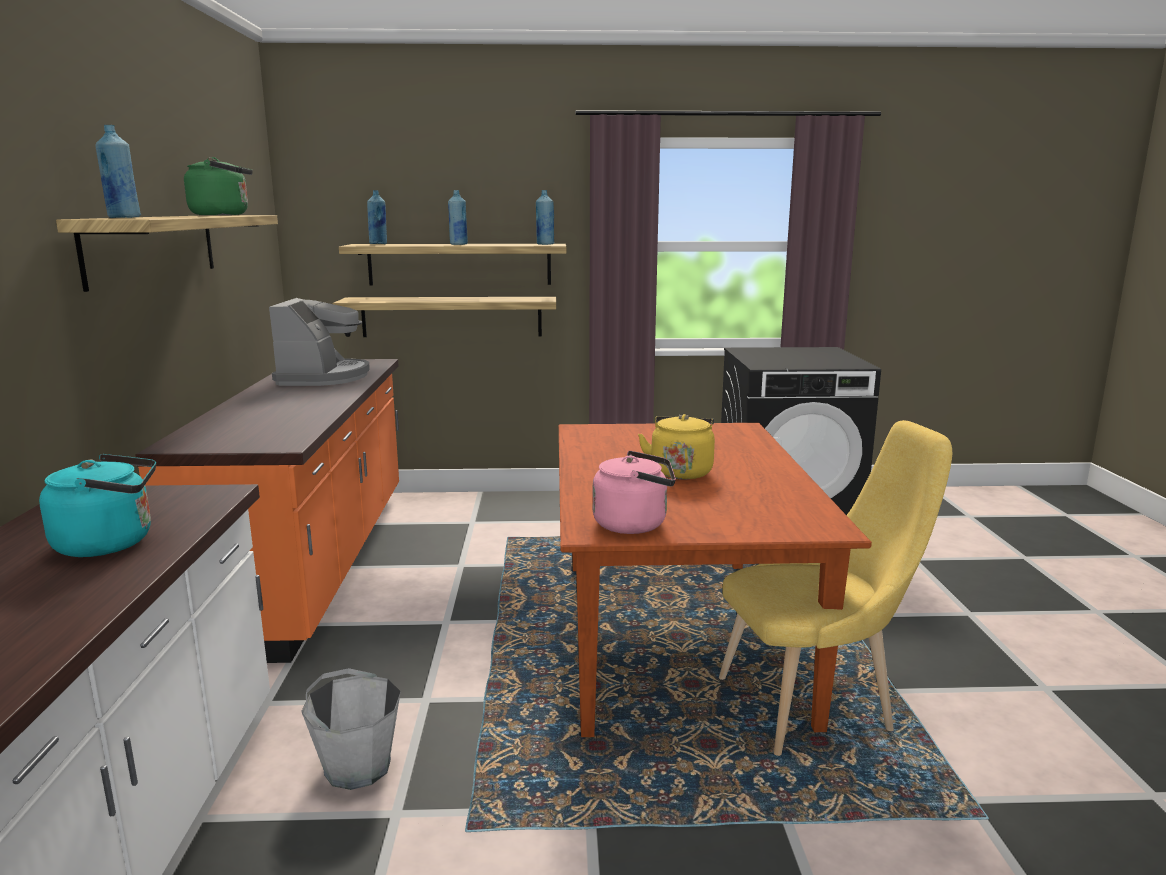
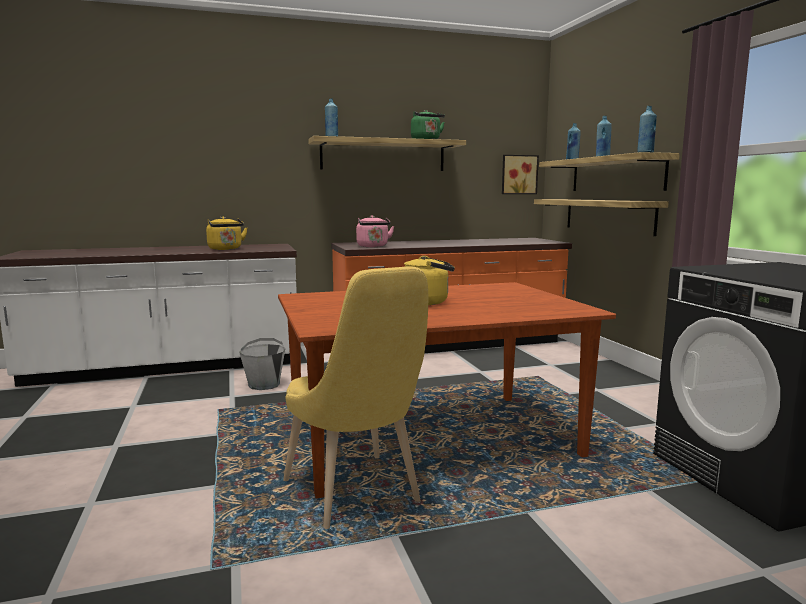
camera: 75 degrees right, 5 degrees down
(111, 543) = (226, 249): turquoise kettle -> yellow kettle
(266, 263) = (518, 174): none -> picture
(323, 377) = (497, 241): coffee machine -> none
(635, 524) = (313, 300): pink kettle -> pink kettle (373, 246)

